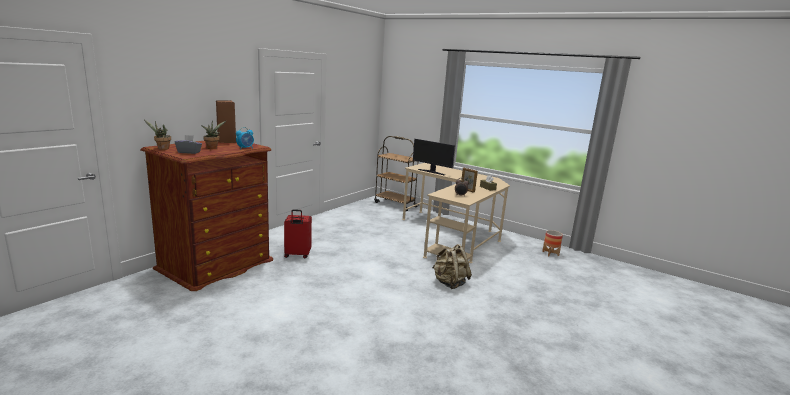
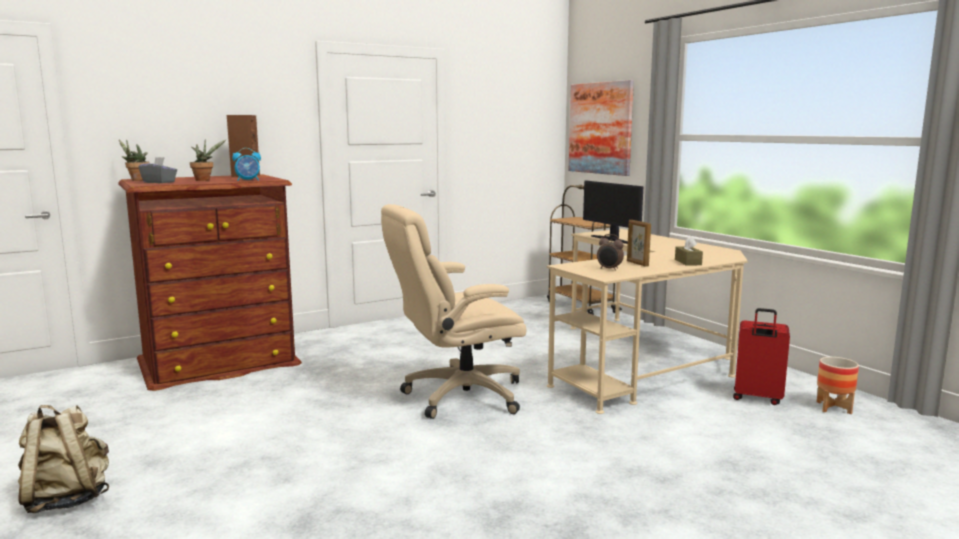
camera: 25 degrees right, 5 degrees down
(297, 255) = (341, 362): red suitcase -> red suitcase (757, 398)
(384, 270) = (455, 396): none -> beige office chair
(406, 103) = (600, 128): none -> picture
(449, 283) = (553, 431): beige backpack -> beige backpack (67, 499)

